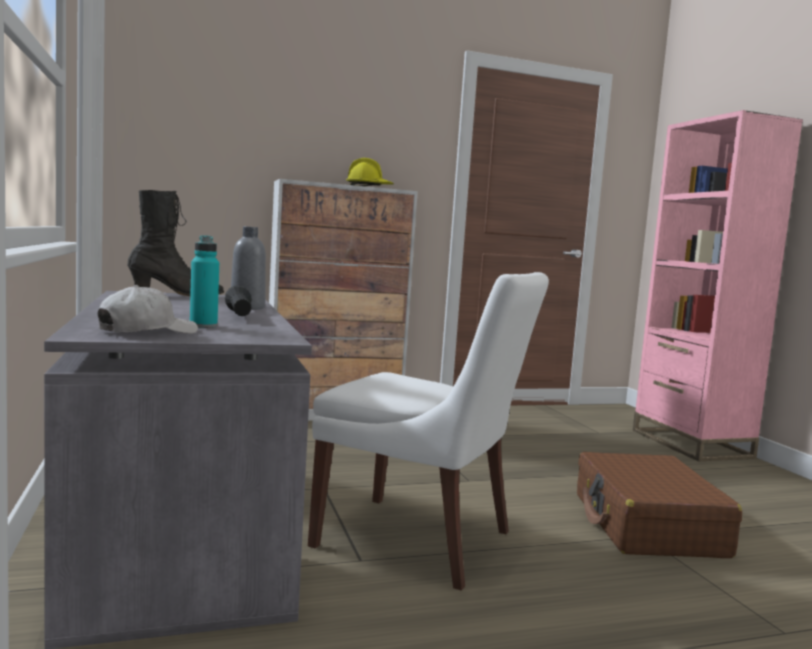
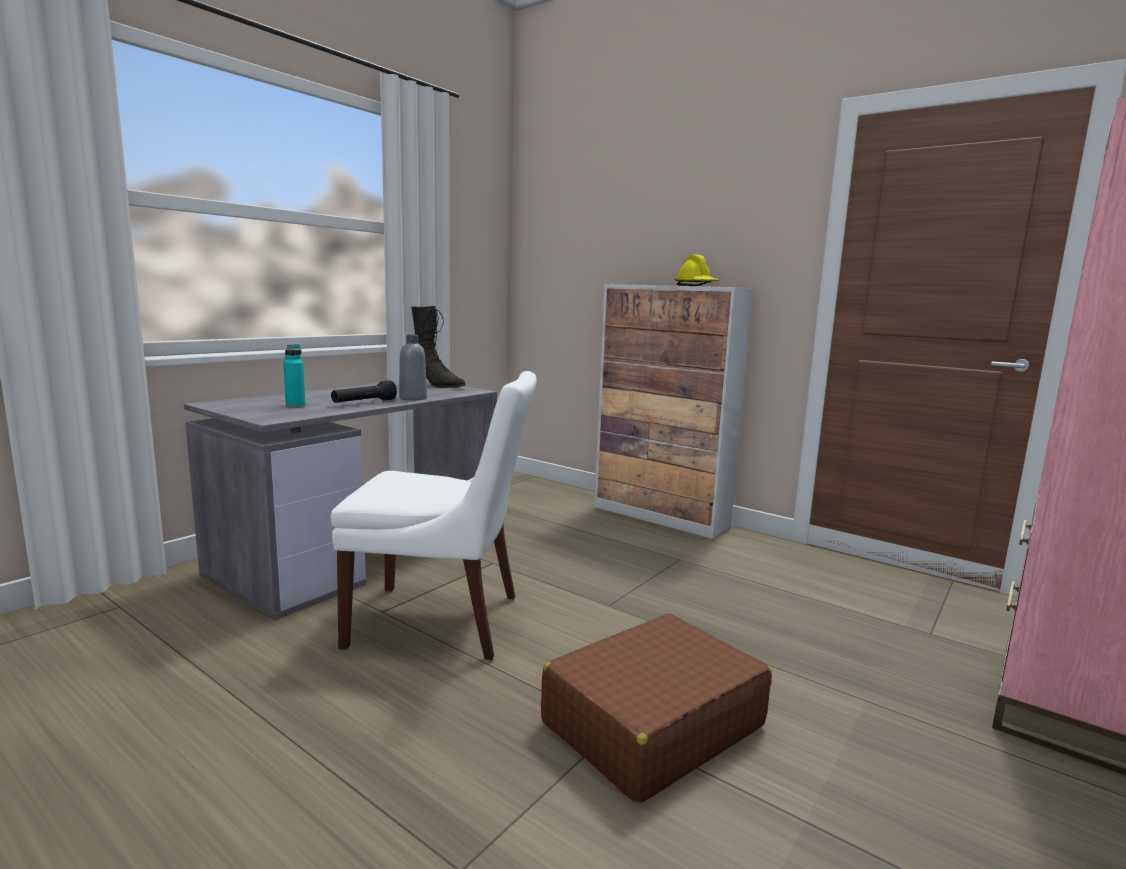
camera: 55 degrees right, 5 degrees up
(147, 331) = (247, 405): white cap -> none
(420, 541) = (441, 621): white chair -> white chair turned 75 degrees counterclockwise

